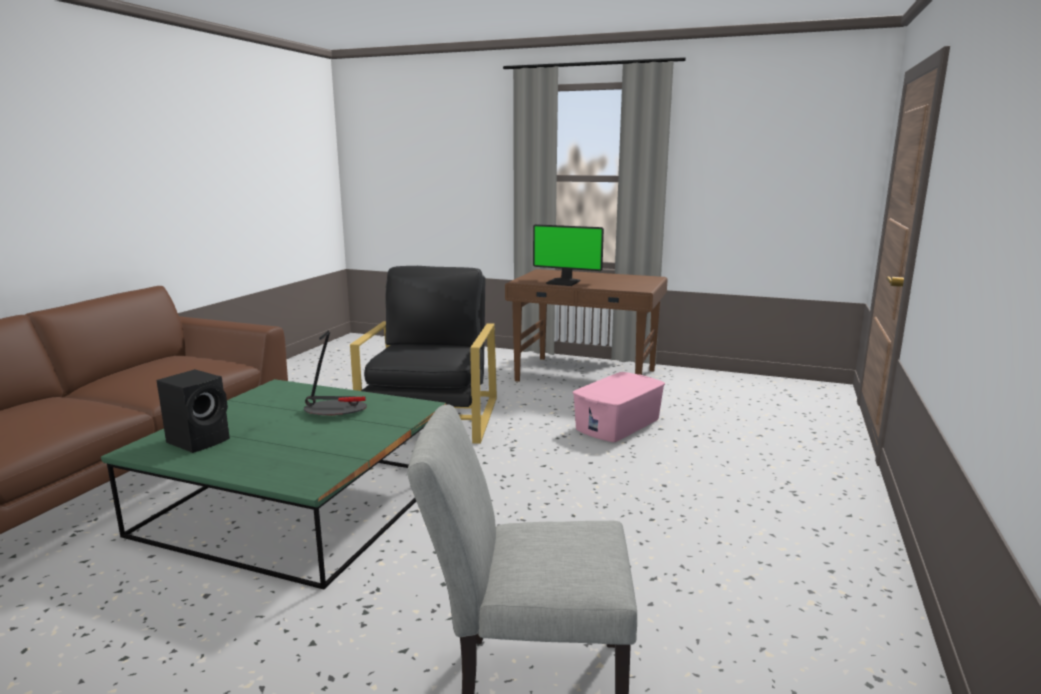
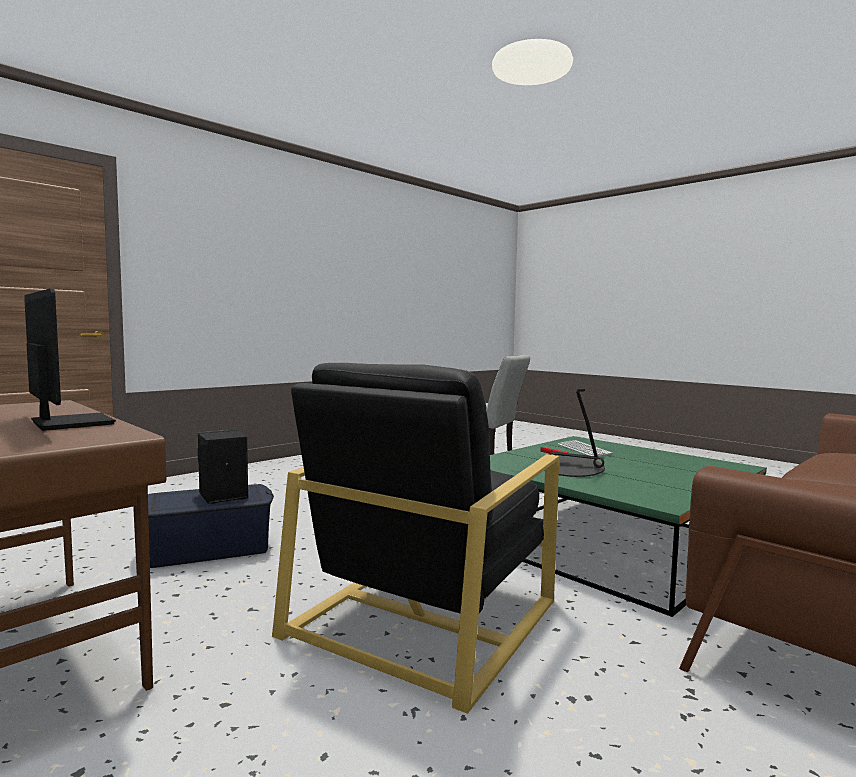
camera: 155 degrees left, 10 degrees down
(200, 440) = (688, 465): black speaker -> black speaker (221, 496)
(311, 451) = (583, 450): none -> keyboard
(618, 424) = (208, 548): pink storage box -> blue storage box

